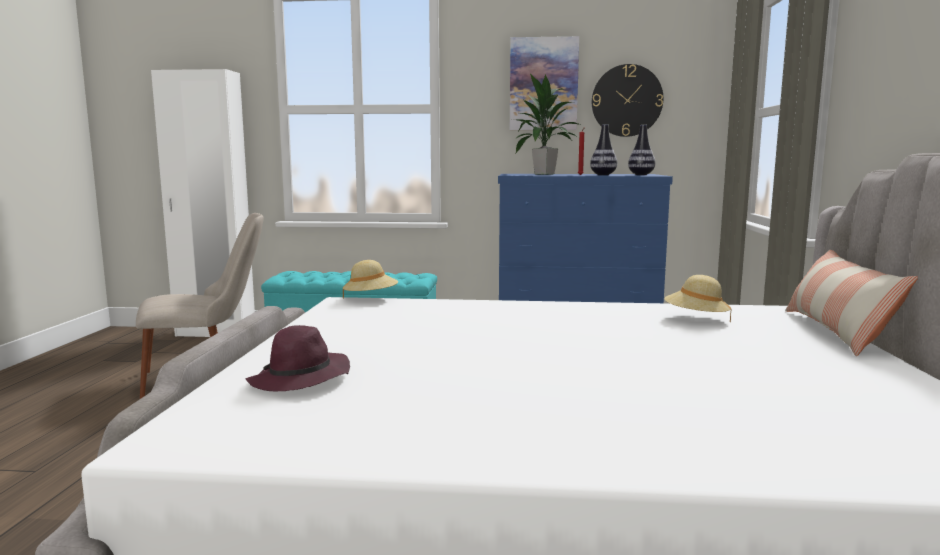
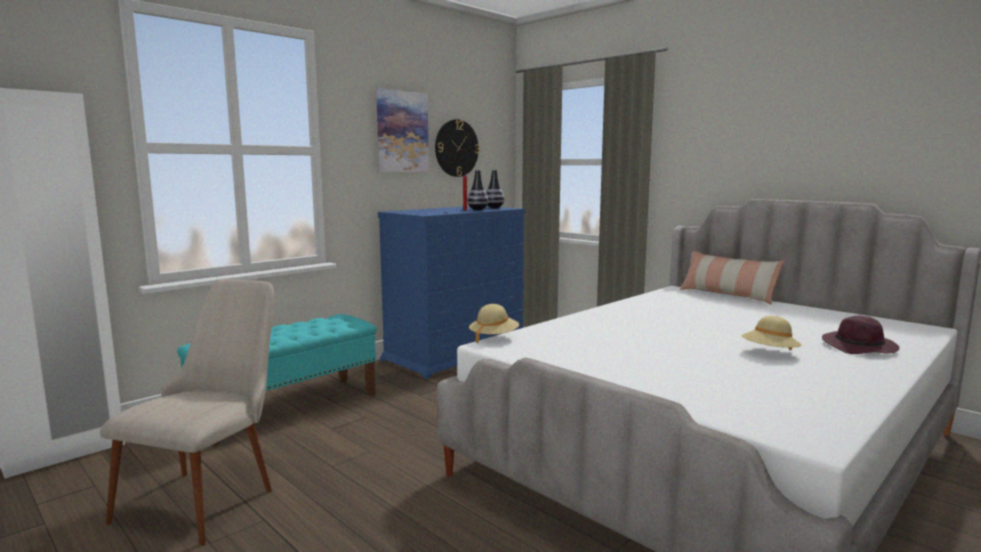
camera: 50 degrees left, 0 degrees up
(300, 379) = (703, 391): purple hat -> purple hat (860, 348)
(545, 174) = (427, 211): potted plant -> none
(696, 319) = (673, 302): beige hat -> beige hat (769, 353)

